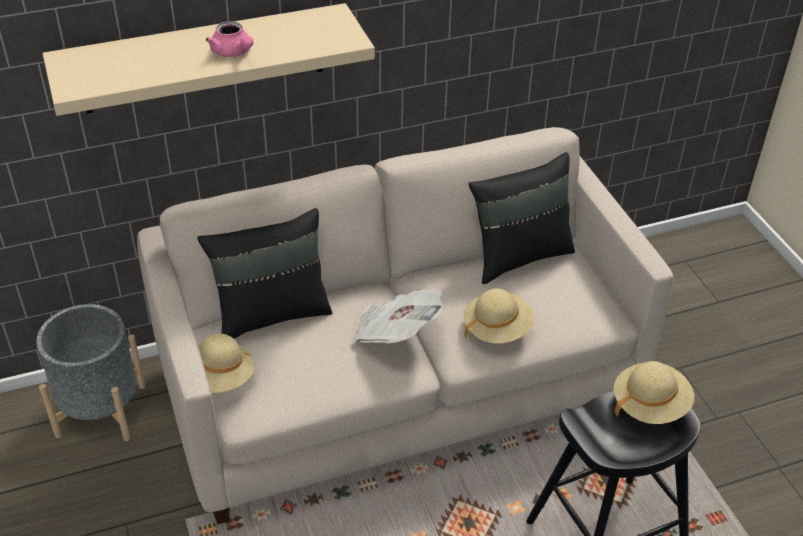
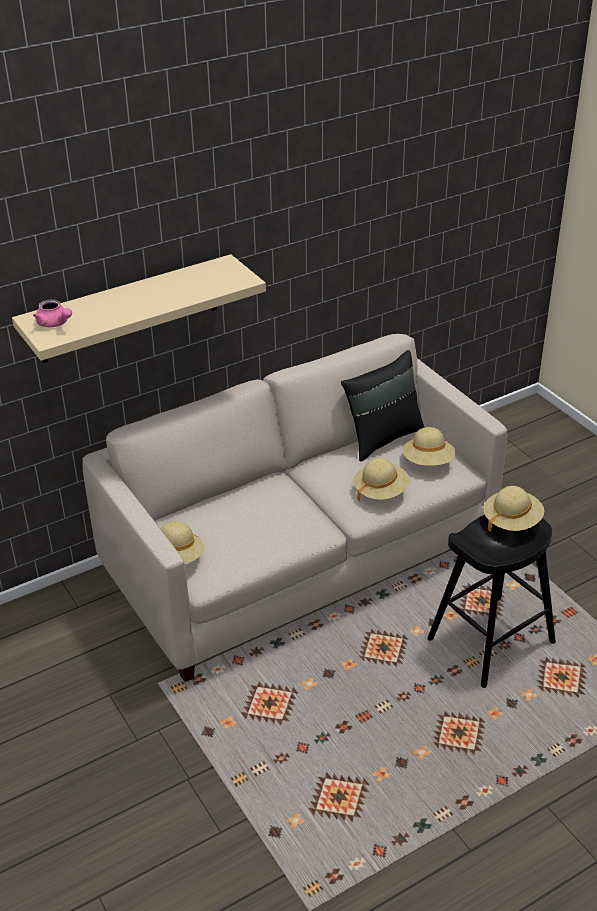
camera: 10 degrees left, 5 degrees down
(101, 410) = (60, 616): grey planter -> none
(233, 53) = (161, 299): pink teapot -> pink teapot (55, 324)
(271, 314) = (201, 507): black pillow -> none
(396, 332) = (304, 505): newspaper -> none
(568, 298) = (428, 462): none -> beige hat

